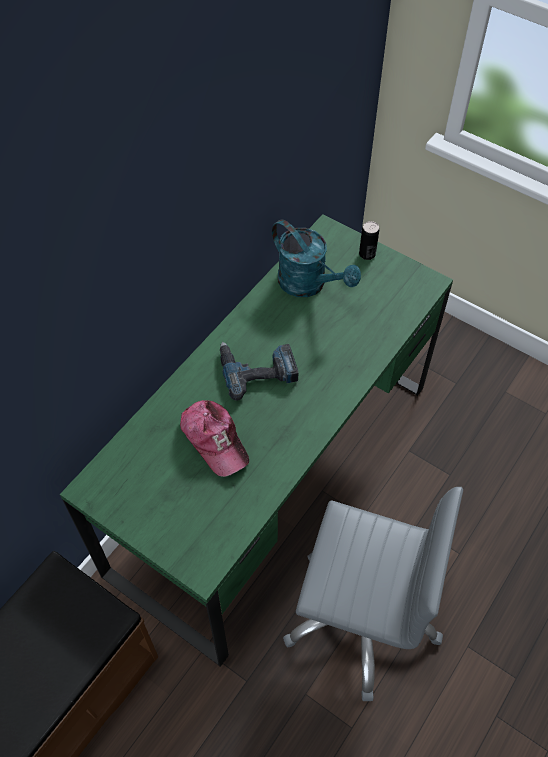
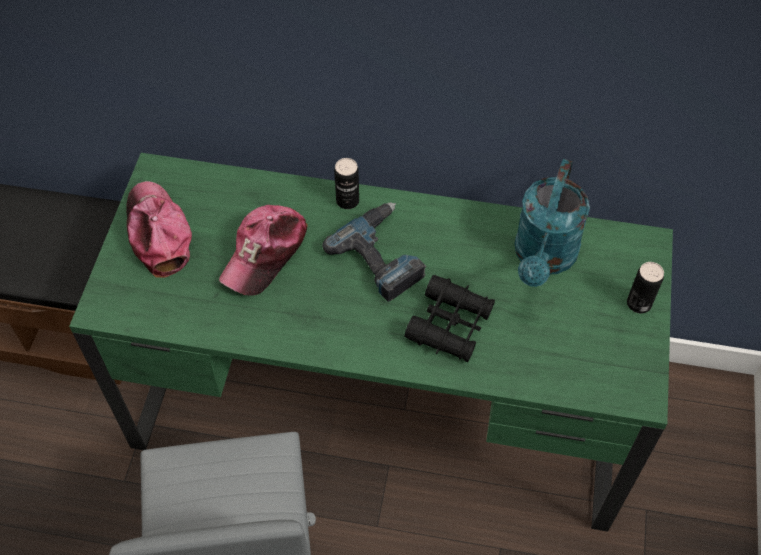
camera: 65 degrees right, 0 degrees up
(152, 506) = (158, 233): none -> cap
(197, 372) = (347, 201): none -> can
(333, 354) = (450, 325): none -> black binoculars

